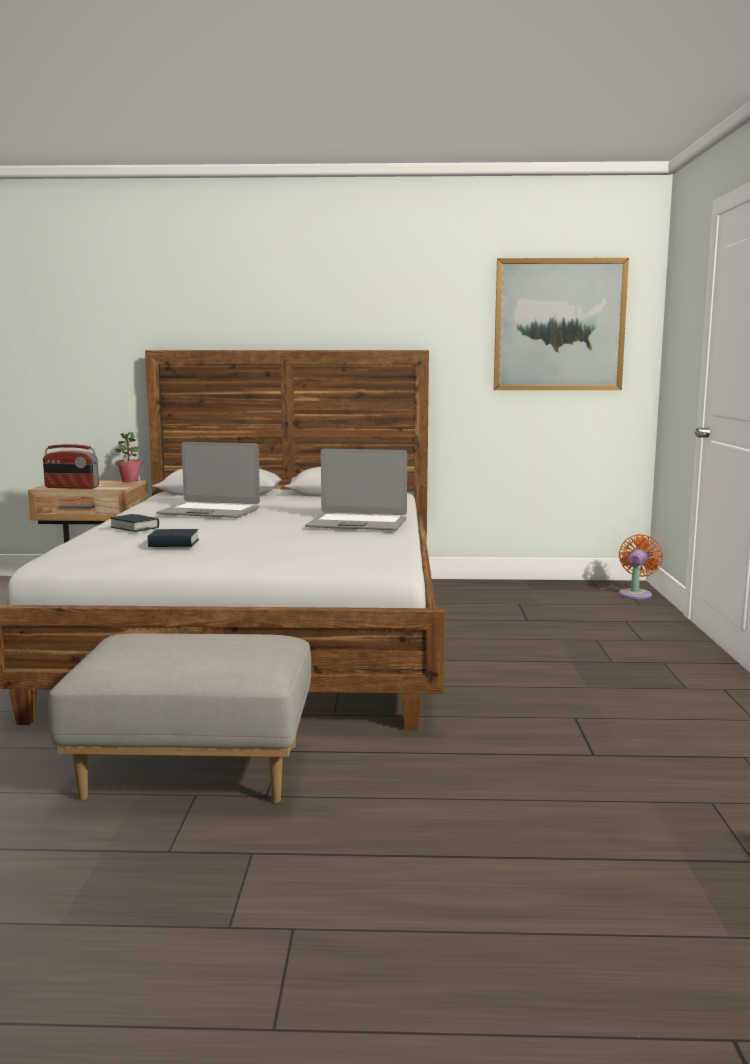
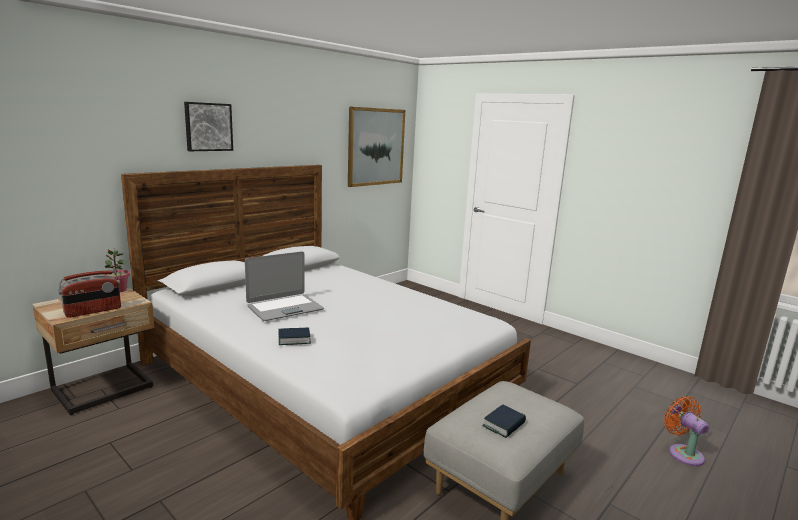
camera: 50 degrees left, 5 degrees up
(174, 544) = (375, 346): book -> book (504, 425)
(257, 296) = (208, 127): none -> picture
(357, 524) = (392, 295): laptop -> none
(636, 594) = (420, 289): orange fan -> orange fan (683, 453)

